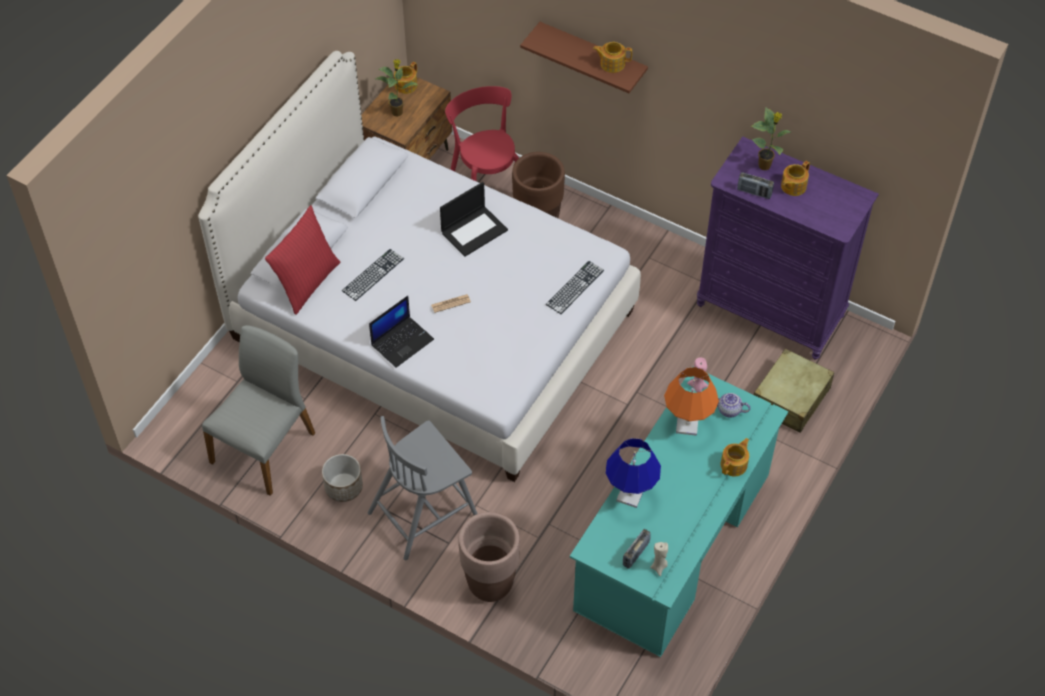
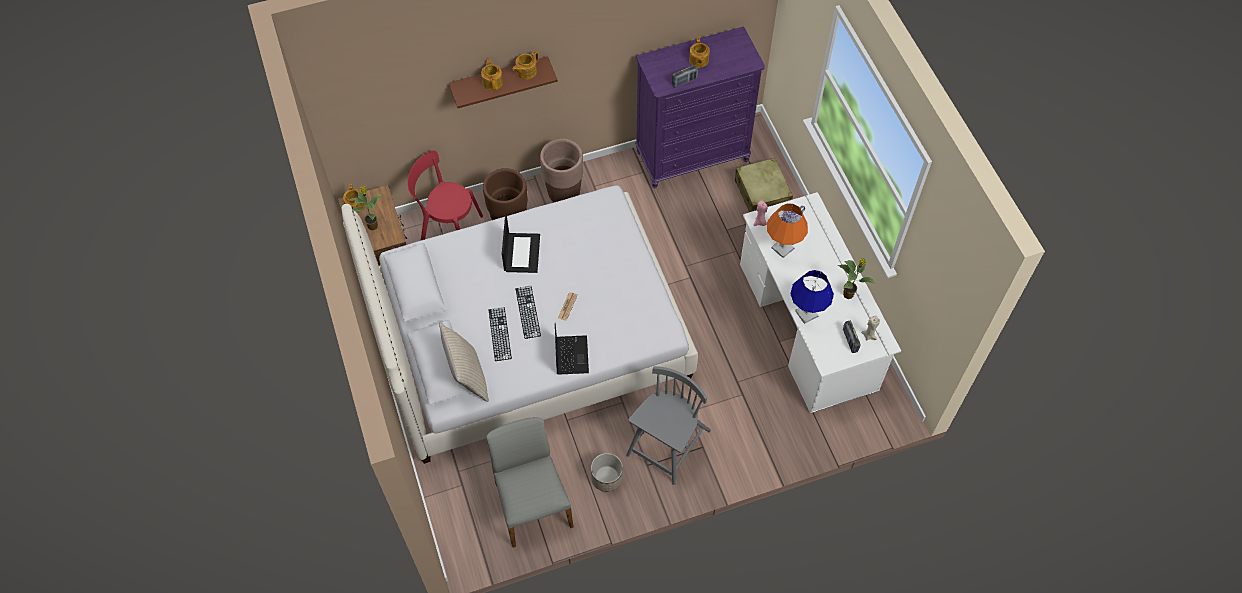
camera: 50 degrees left, 5 degrees up
(307, 282) = (467, 377): red pillow -> beige pillow
(424, 512) = (668, 444): grey chair -> grey chair turned 150 degrees counterclockwise
(490, 584) = (752, 445): brown planter -> brown planter (564, 195)
(575, 287) = (620, 231): keyboard -> keyboard (528, 312)
(673, 542) = (807, 326): turquoise desk -> white desk
(734, 464) = (831, 245): teapot -> teapot (492, 82)
(765, 166) = (670, 61): potted plant -> potted plant (849, 294)

